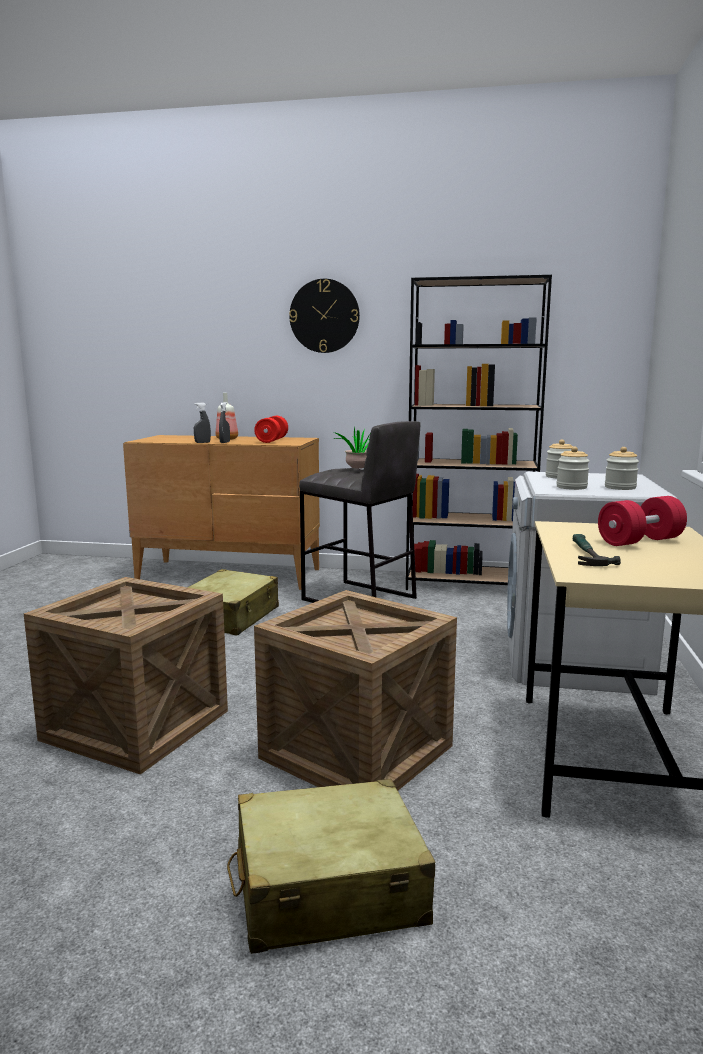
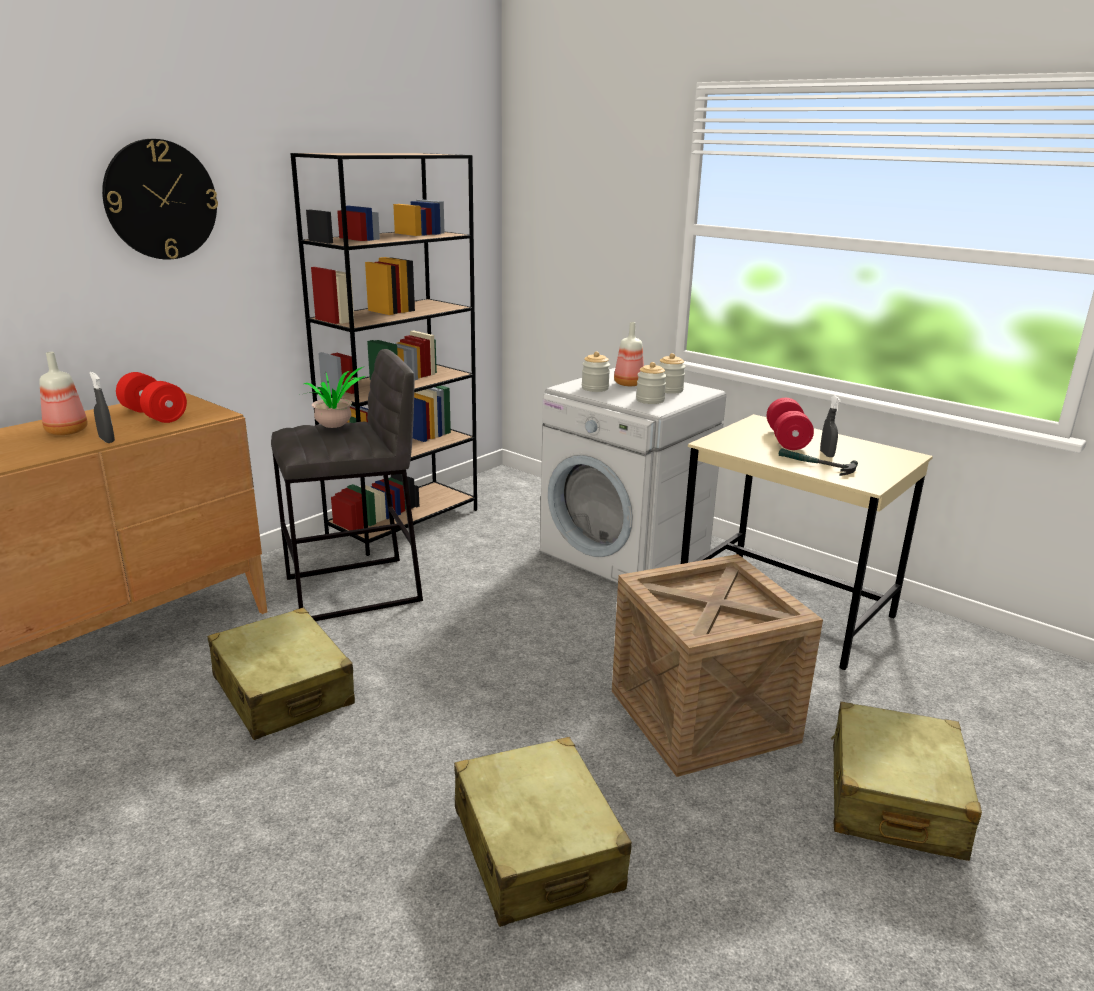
camera: 60 degrees left, 10 degrees up
(136, 725) = (536, 848): crate -> beige suitcase
(202, 442) = (71, 451): grey spray bottle -> grey spray bottle (826, 454)
(599, 480) = (627, 384): none -> bottle

